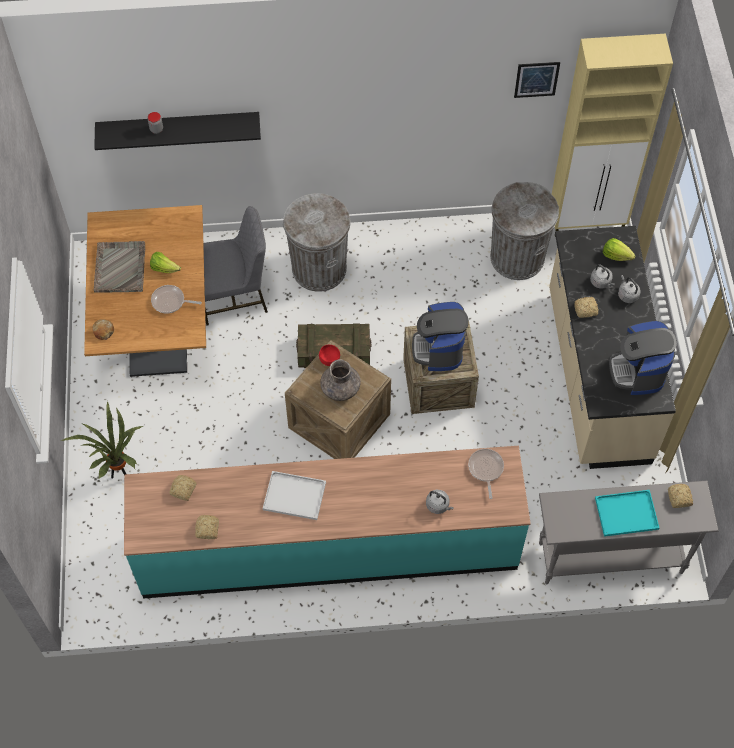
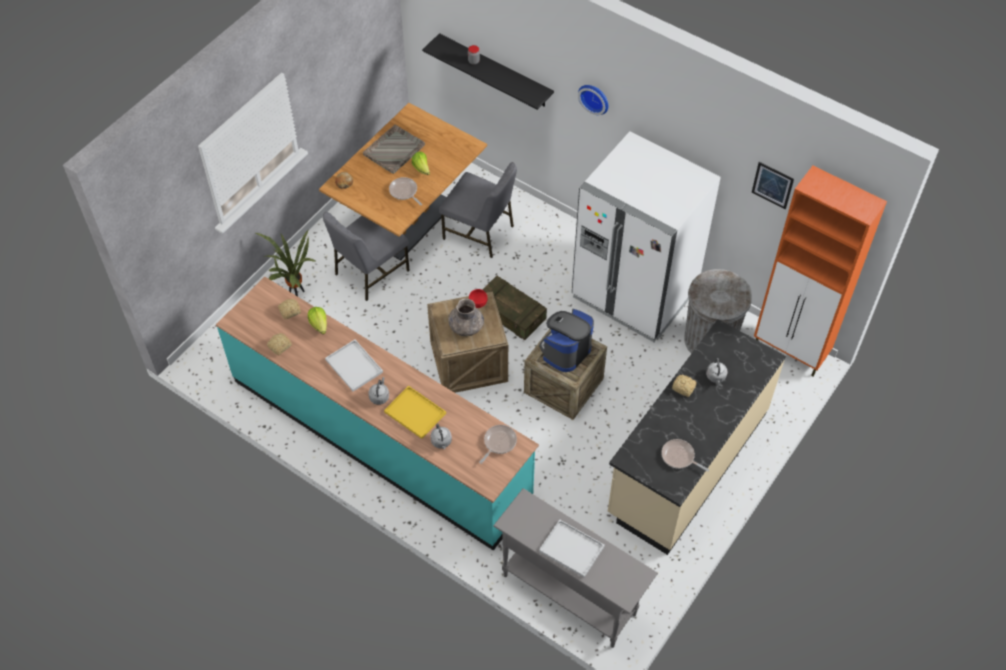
camera: 40 degrees right, 5 degrees down
(169, 403) = (370, 272): none -> grey chair
(312, 94) = (595, 97): none -> wall clock
(319, 268) = (556, 252): grey trash can -> none
(389, 498) = (414, 412): none -> yellow tray
(420, 259) = (634, 294): none -> white fridge
(587, 222) = (791, 351): beige cabinet -> orange cabinet
(616, 256) = (747, 366): lettuce -> lettuce (319, 324)
(627, 295) = (727, 399): grey kettle -> grey kettle (379, 396)
(627, 513) = (573, 549): turquoise tray -> white tray
(638, 371) = (679, 457): coffee machine -> frying pan
(679, 498) = (622, 568): bread -> none

